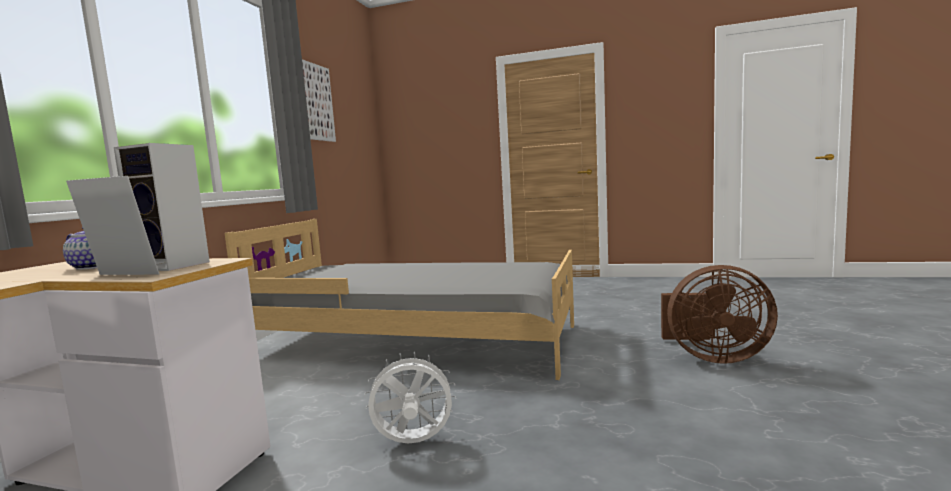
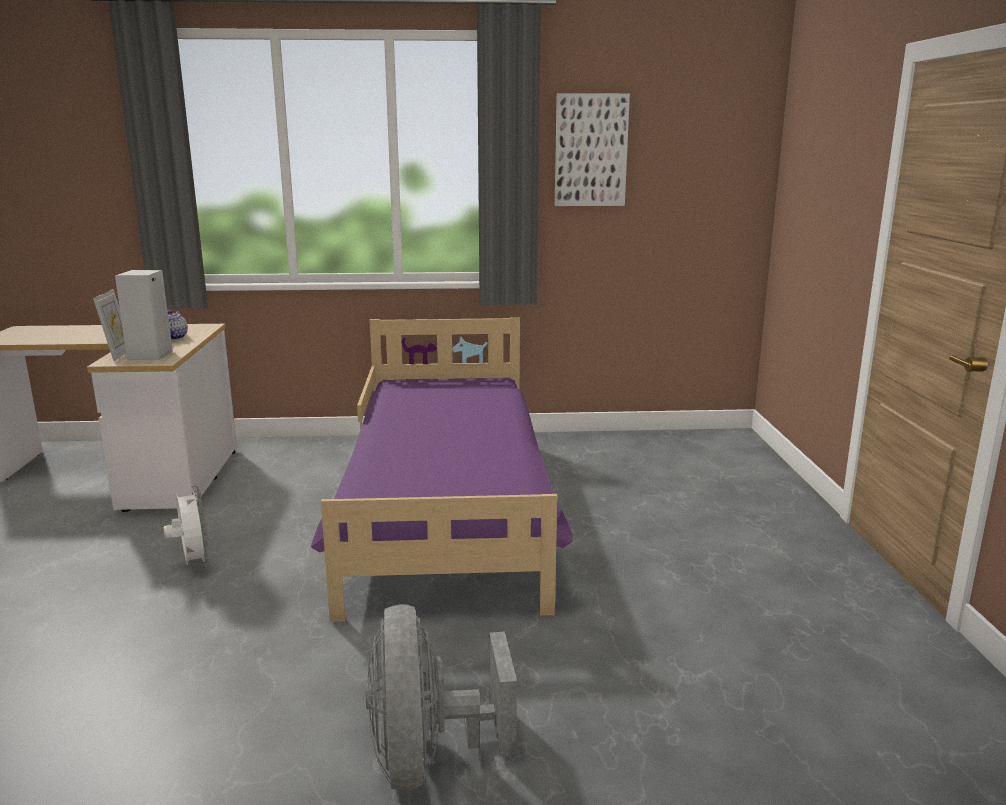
camera: 70 degrees right, 10 degrees up
(417, 341) = (448, 512): grey bed -> purple bed
(712, 357) = (428, 758): brown fan -> grey fan

